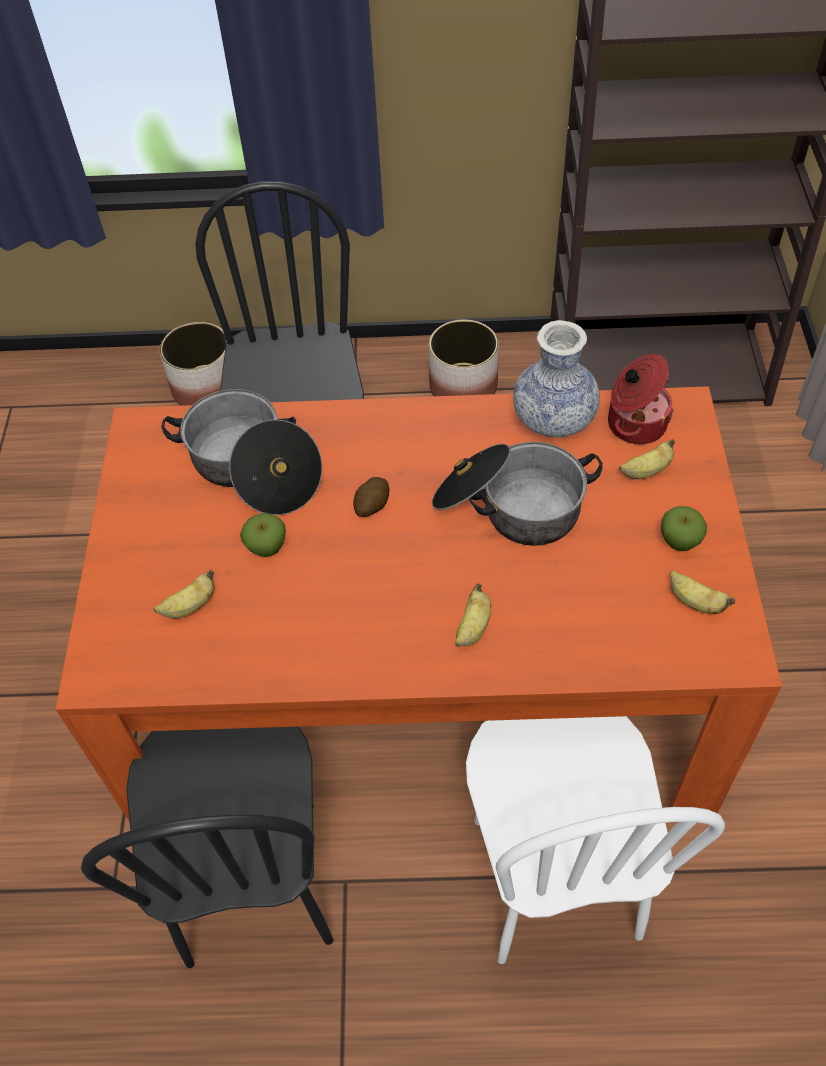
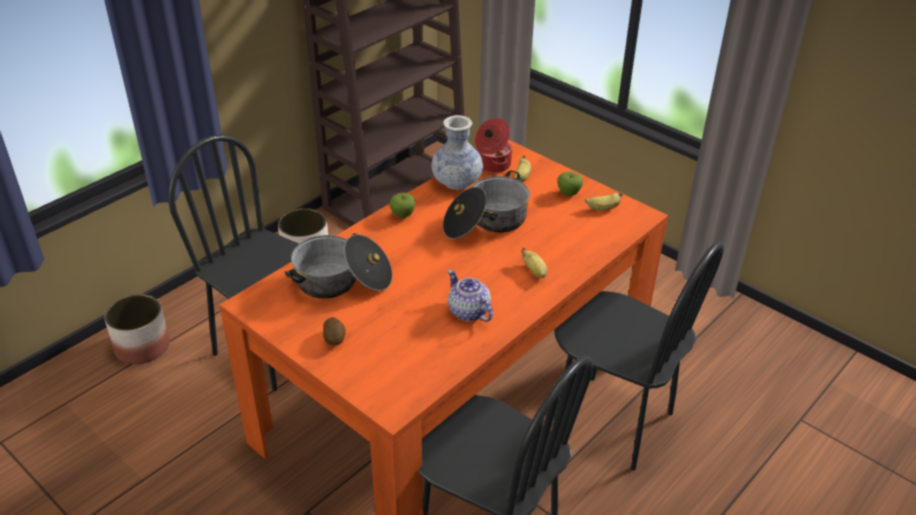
camera: 50 degrees left, 15 degrees down
(190, 606) = (397, 350): banana -> none
(267, 548) = (399, 305): apple -> apple (402, 215)
(323, 620) = (468, 312): none -> teapot
(372, 506) = (424, 259): potato -> potato (334, 339)
(553, 878) = (612, 421): white chair -> black chair

